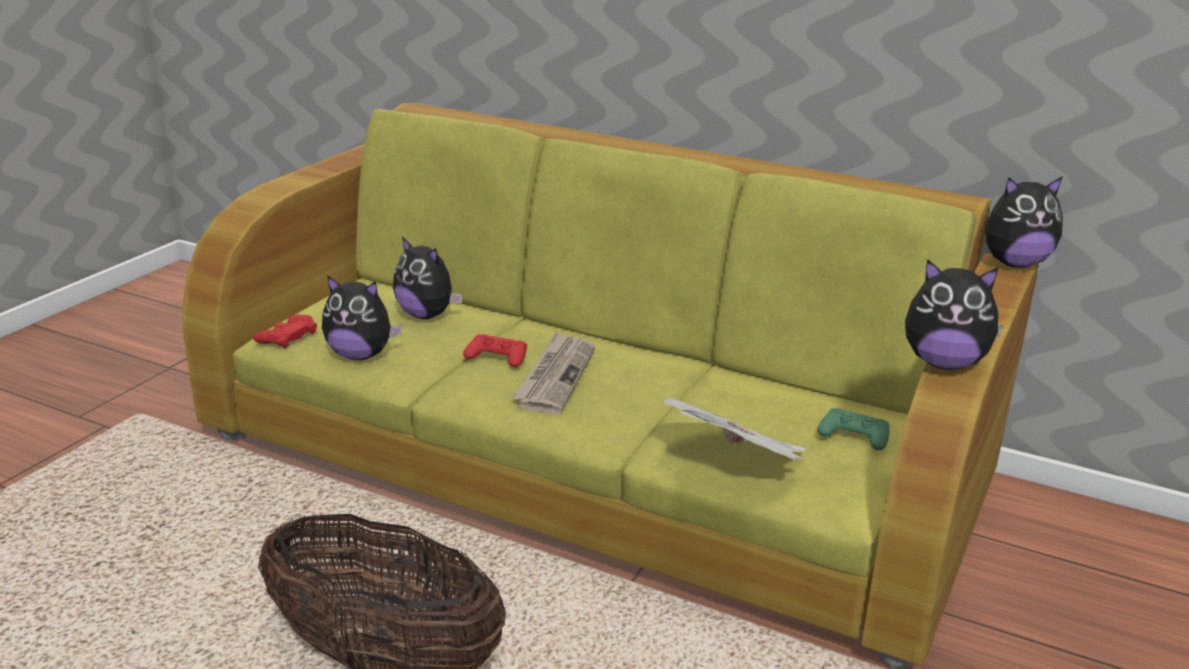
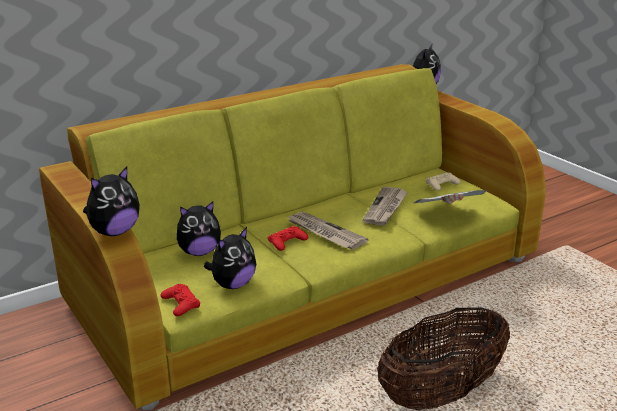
camera: 60 degrees left, 0 degrees up
(688, 403) = (386, 208): none -> newspaper
(854, 435) = (442, 185): green game controller -> beige game controller
(944, 363) = (499, 126): plush toy -> plush toy (114, 232)

